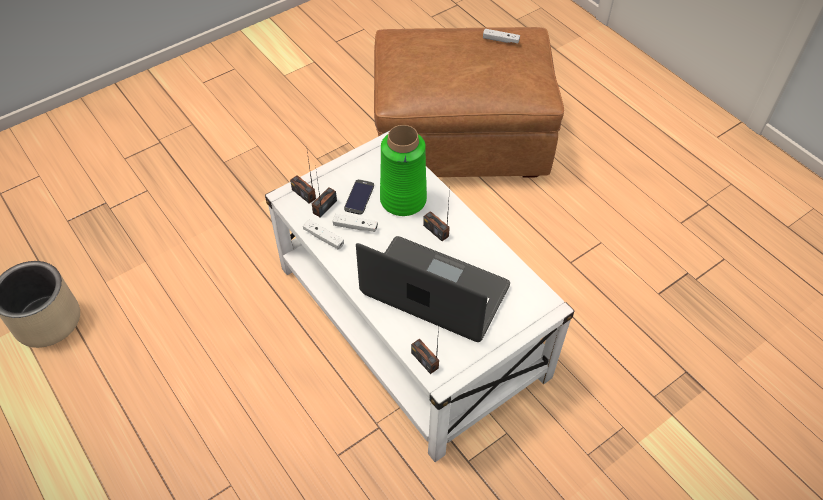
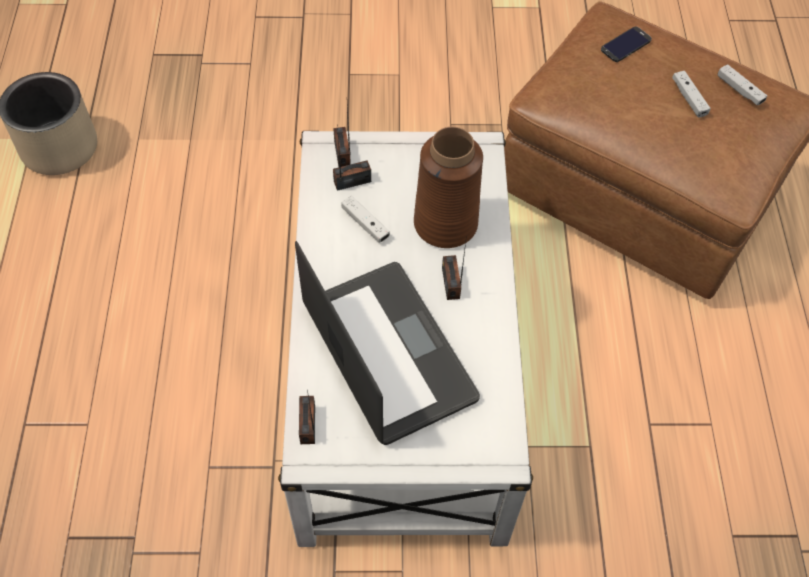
camera: 35 degrees right, 5 degrees up
(323, 238) = (321, 216): white game controller -> white game controller (689, 98)
(359, 197) = (399, 192): phone -> phone (626, 45)
(403, 199) = (446, 223): green vase -> brown vase

